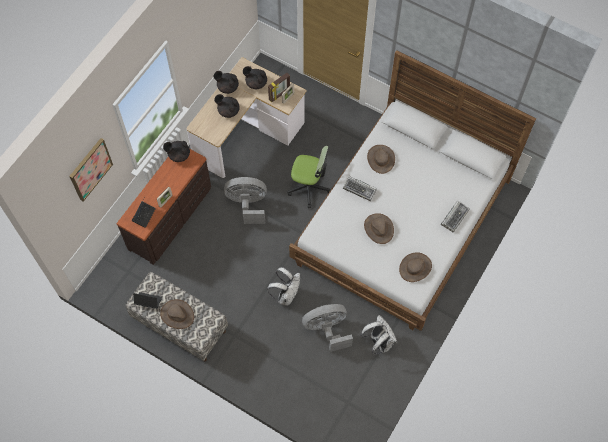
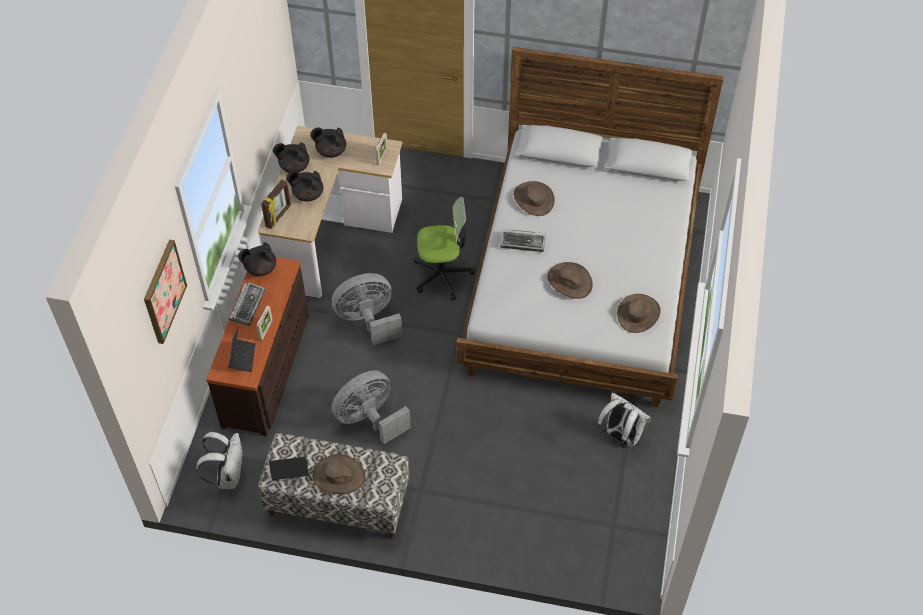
camera: 20 degrees left, 10 degrees down
(279, 94) = (369, 156): picture frame -> picture frame (278, 216)
(286, 295) = (470, 416): white backpack -> white backpack (228, 475)
(327, 329) = (544, 443): grey fan -> grey fan (370, 419)
(455, 217) = (660, 239): keyboard -> keyboard (247, 305)

